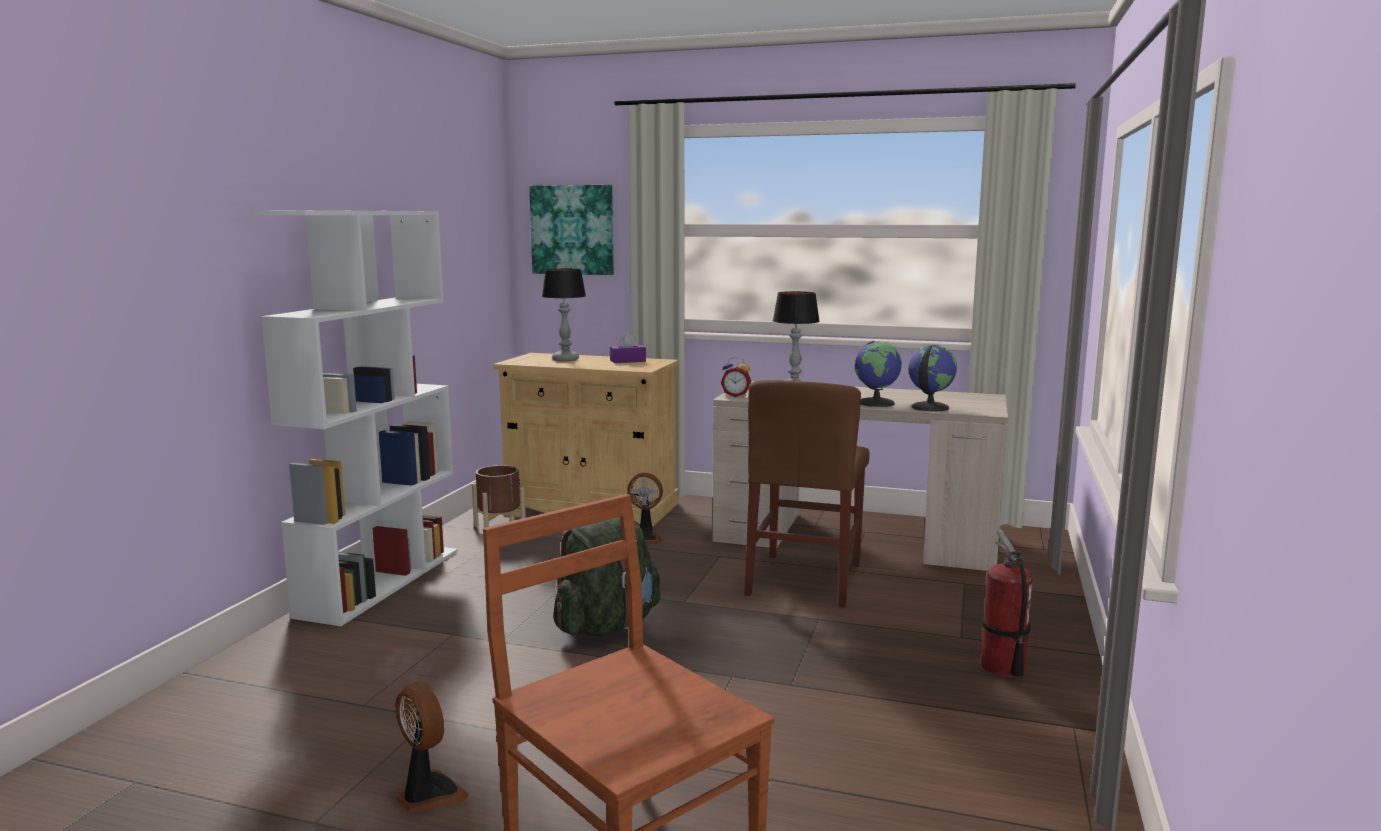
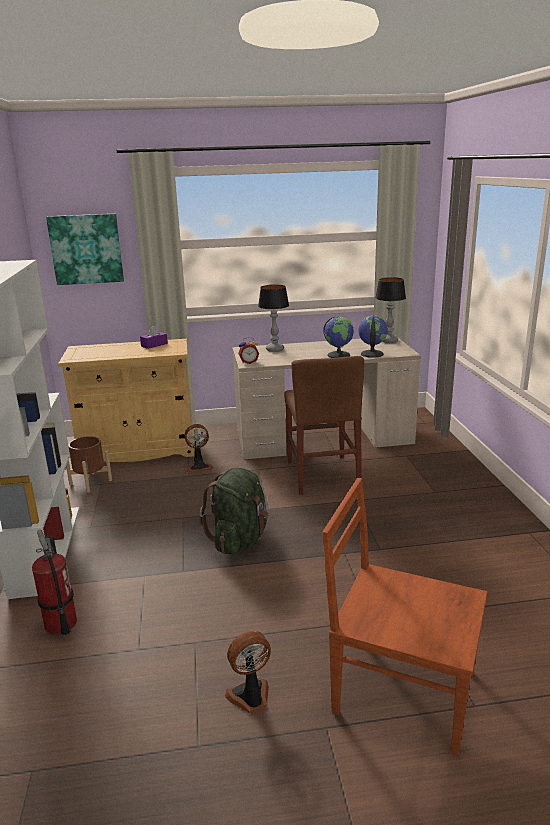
camera: 25 degrees left, 10 degrees up
(428, 795) = (250, 697): fan -> fan turned 45 degrees counterclockwise
(565, 359) = (107, 350): table lamp -> table lamp (389, 341)
(1002, 667) = (469, 506): fire extinguisher -> fire extinguisher (60, 624)

